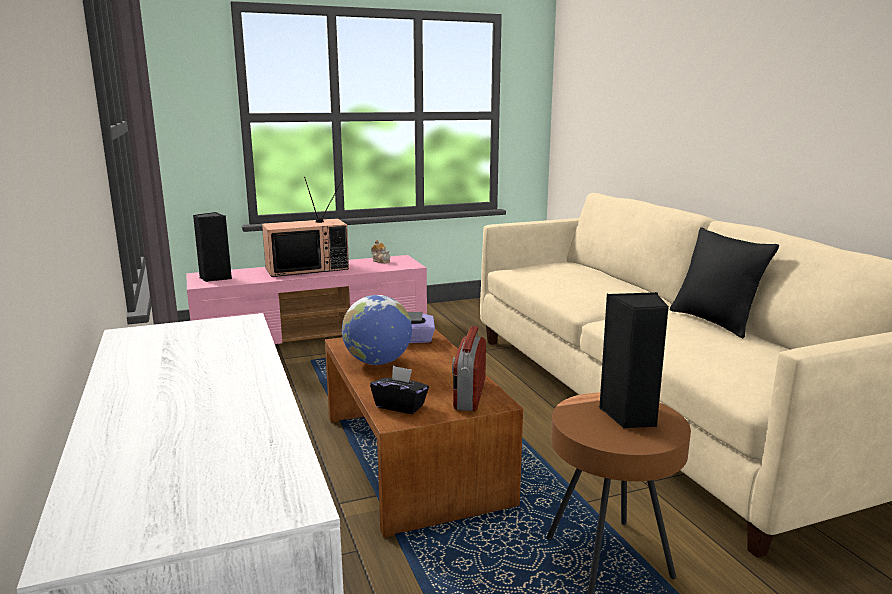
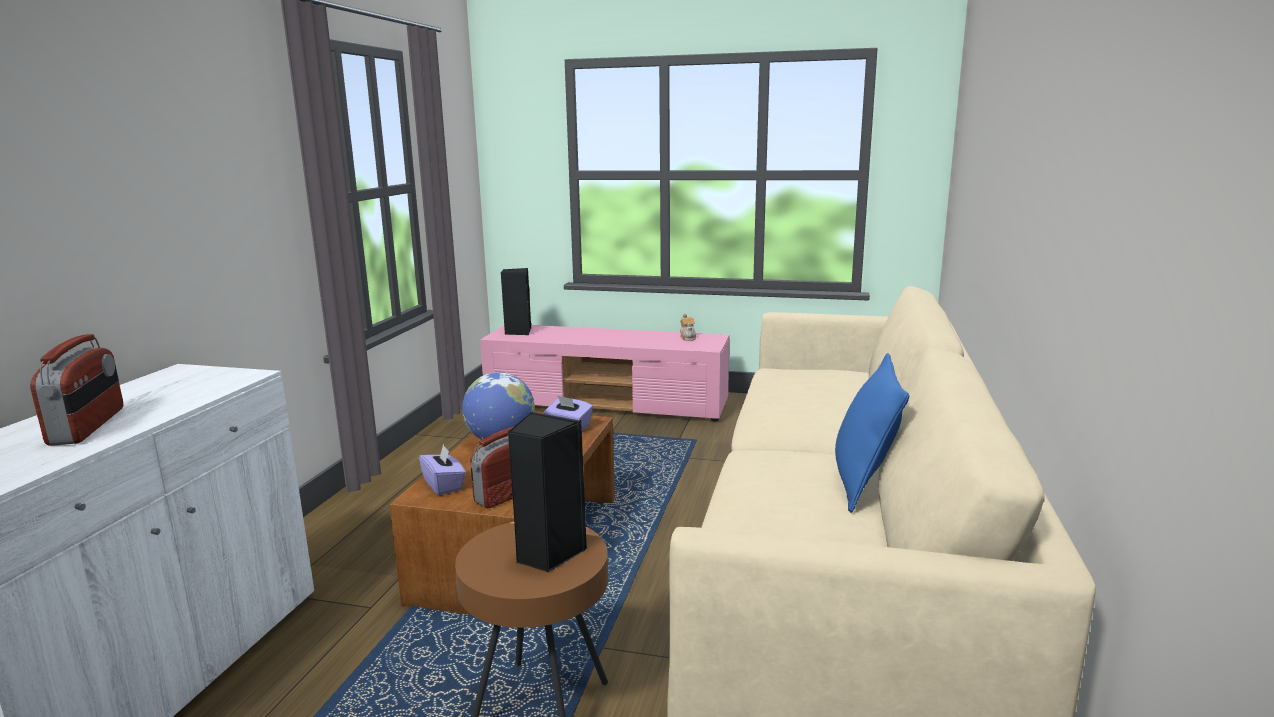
camera: 35 degrees right, 0 degrees up
(203, 399) = (88, 426): none -> radio
(308, 268) = (607, 334): television -> none
(400, 406) = (444, 485): black tissue box -> purple tissue box
(714, 322) = (863, 483): black pillow -> blue pillow

